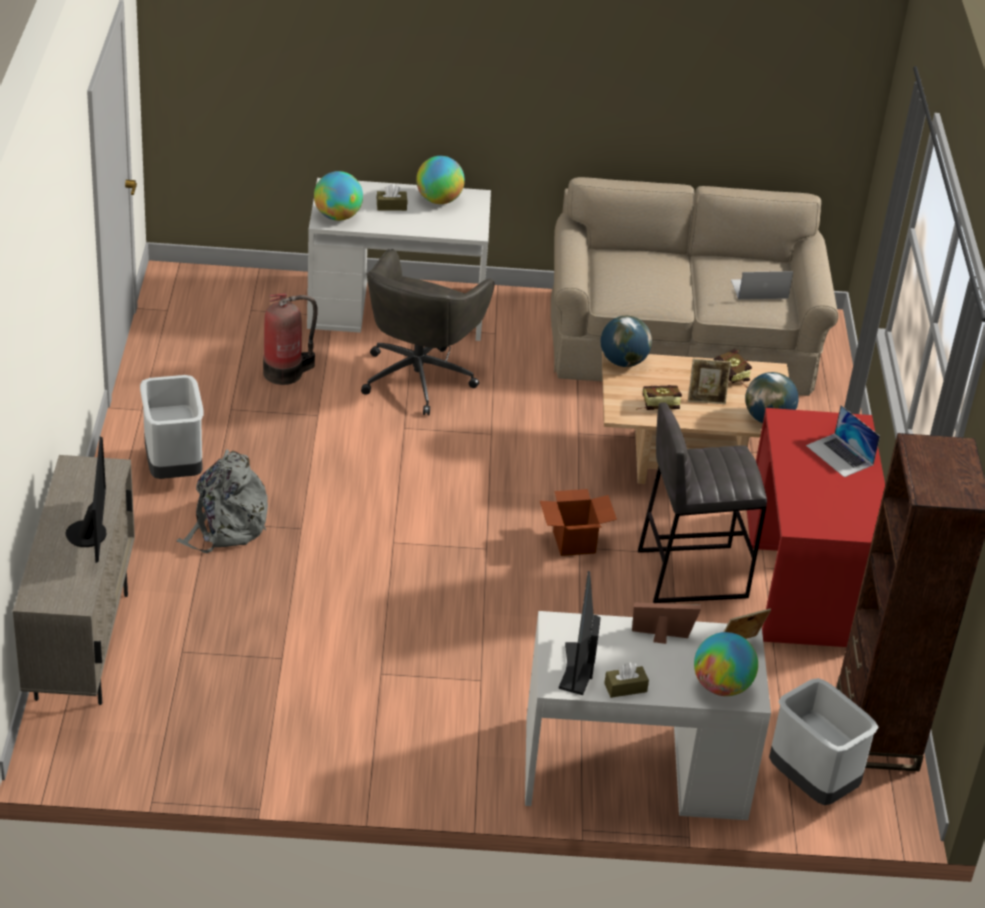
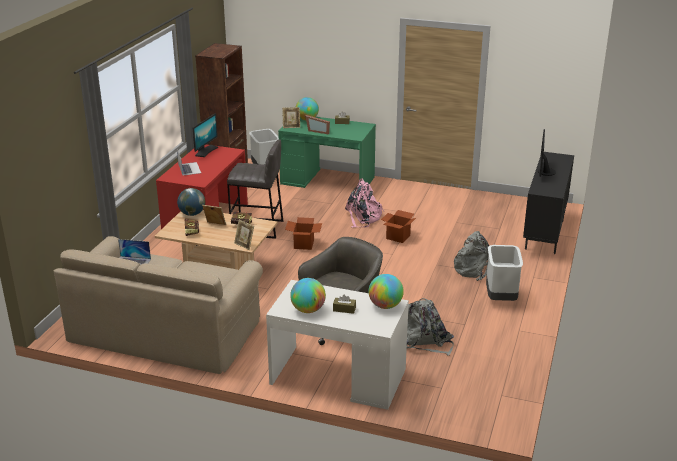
camera: 160 degrees left, 10 degrees down
(82, 645) = (544, 235): beige cabinet -> black cabinet
(286, 372) = (426, 342): fire extinguisher -> grey backpack
(396, 591) = (398, 237): none -> cardboard box
(490, 640) = (363, 218): none -> pink backpack
(578, 668) = (356, 127): monitor -> monitor (206, 151)
(623, 362) = (244, 245): globe -> picture frame
(635, 768) = (327, 180): white desk -> green desk

